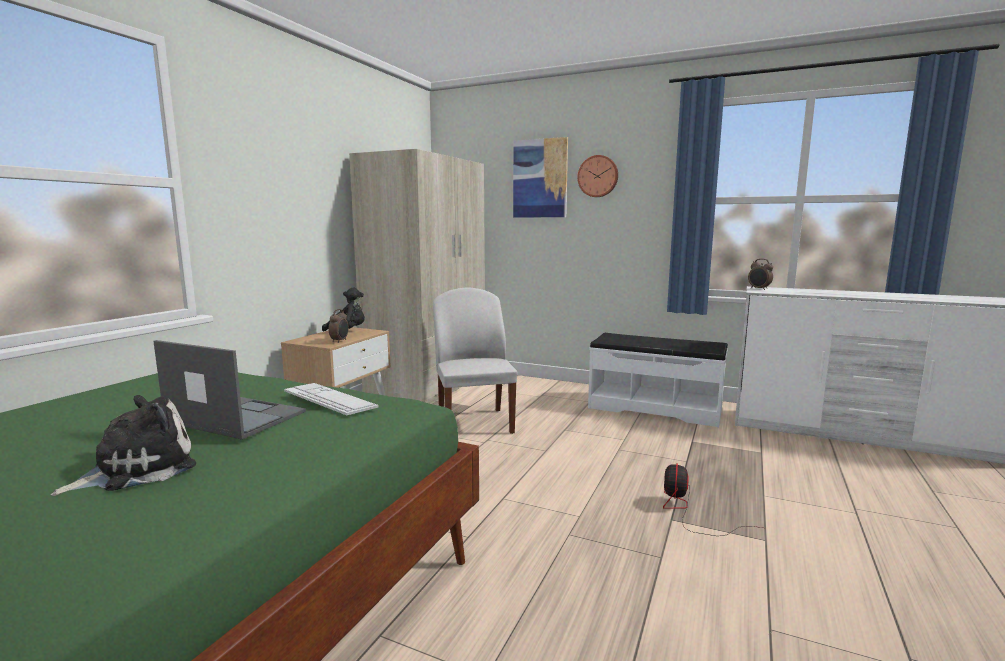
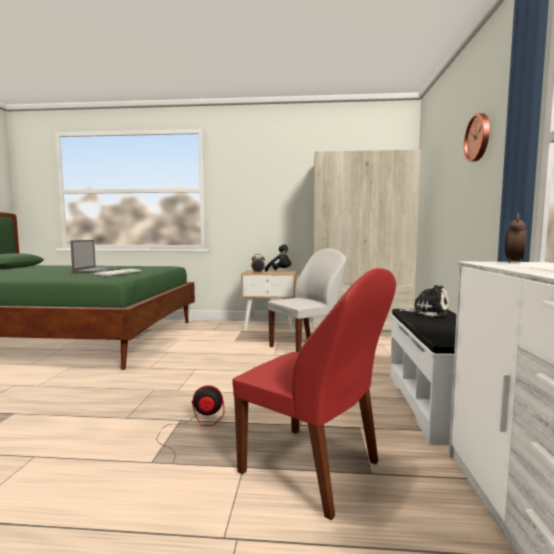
camera: 70 degrees right, 5 degrees down
(137, 469) = (55, 272): plush toy -> plush toy (427, 312)
(540, 178) = (452, 152): picture -> none
(761, 469) = (313, 469): none -> red chair

